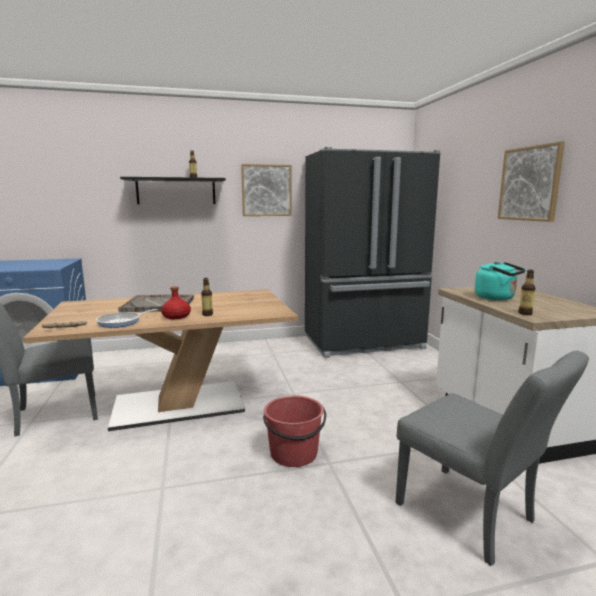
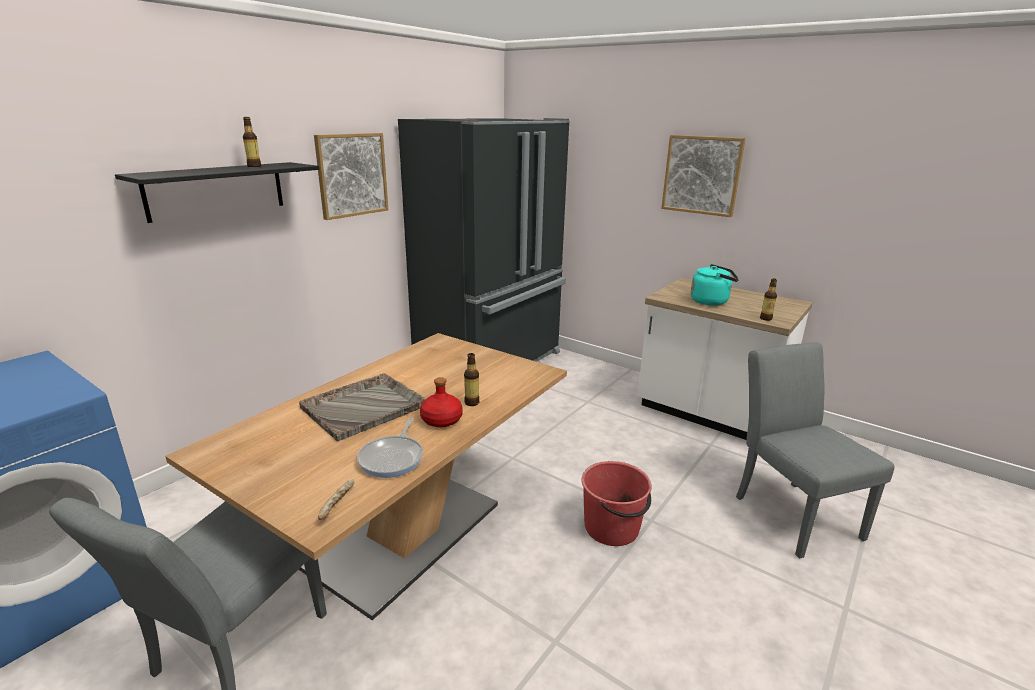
camera: 40 degrees left, 10 degrees up
(473, 517) = (790, 511): grey chair -> grey chair turned 120 degrees counterclockwise

